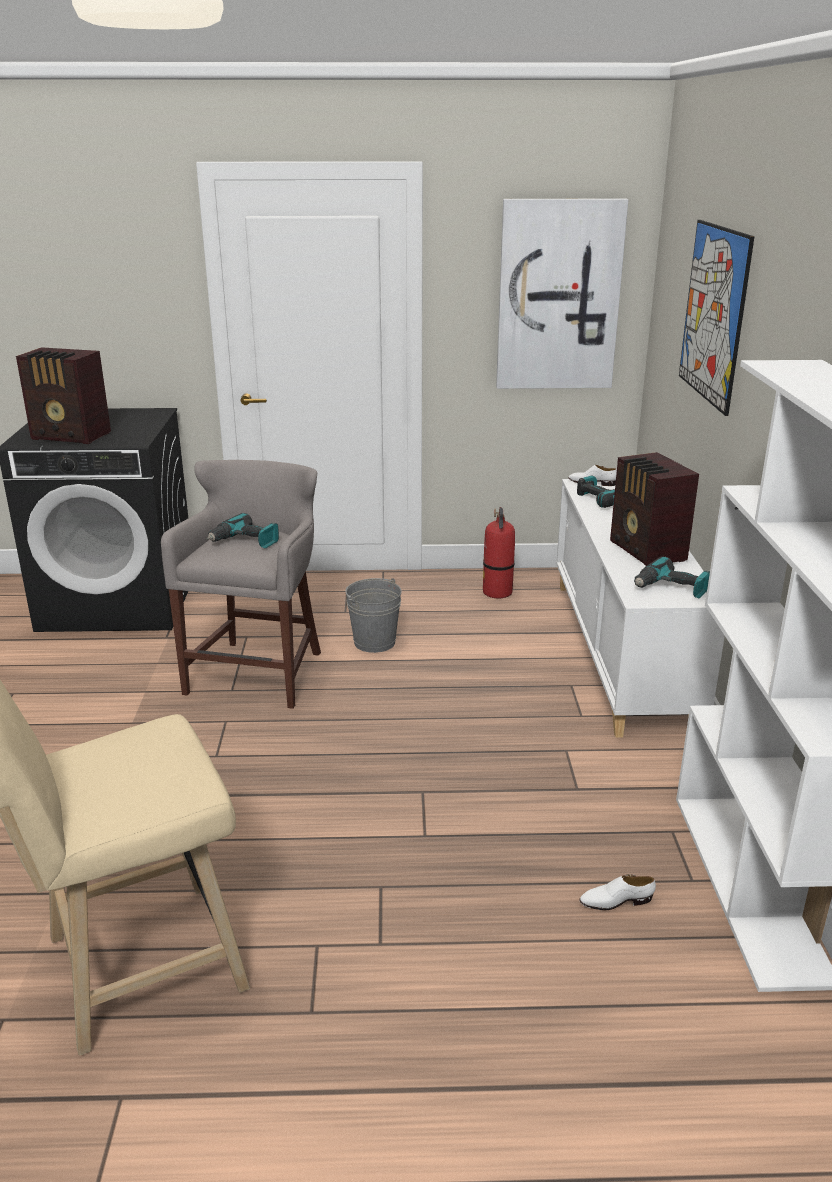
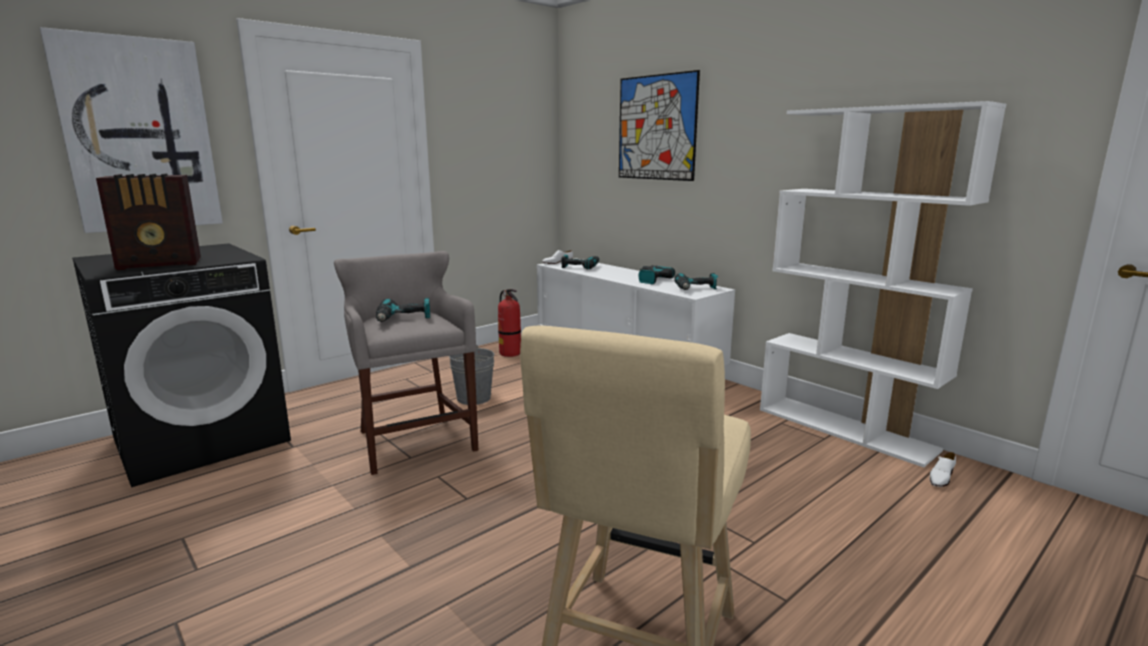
camera: 40 degrees left, 10 degrees down
(558, 296) = (510, 142): picture -> picture (139, 135)
(616, 901) = (814, 461): white shoe -> white shoe (941, 478)
(647, 551) = (651, 280): radio -> power drill

